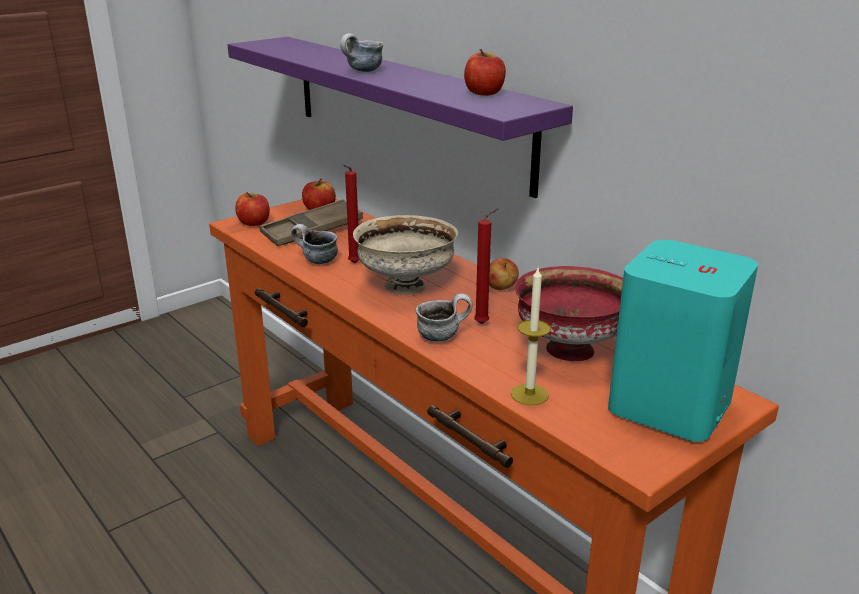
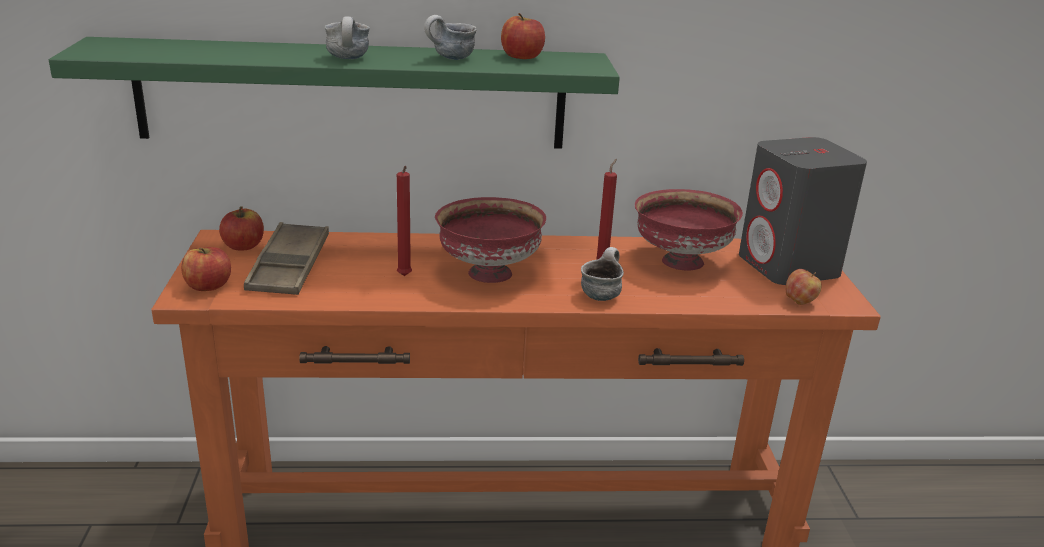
camera: 55 degrees left, 0 degrees up
(315, 261) = (367, 290): mug -> mug (450, 59)
(404, 108) = (353, 94): purple shelf -> green shelf
(405, 285) = (488, 273): beige bowl -> red bowl
(501, 288) = (552, 243): apple -> apple (800, 301)
(529, 394) = (728, 300): candle -> none
(669, 406) = (789, 267): turquoise speaker -> grey speaker

